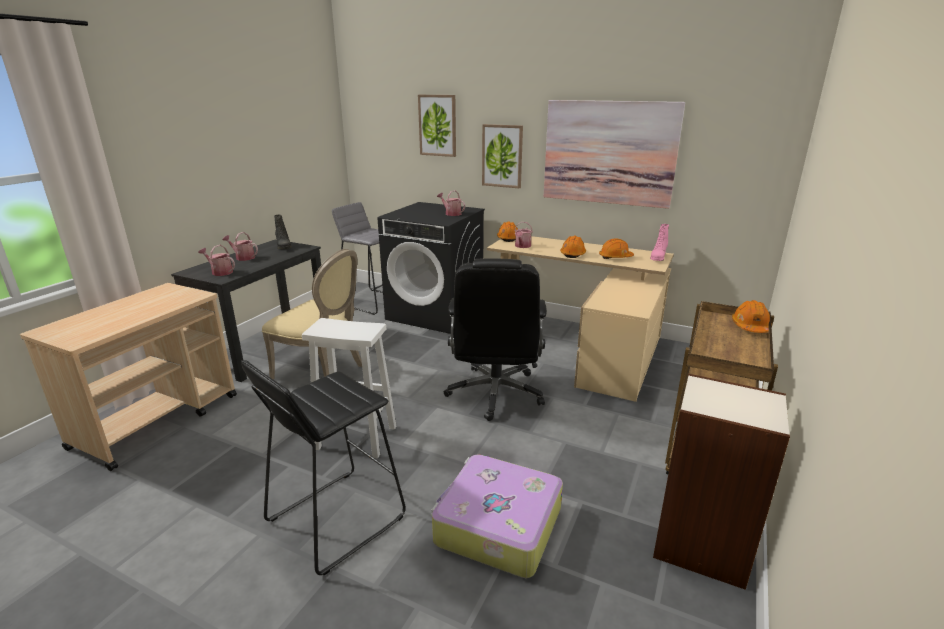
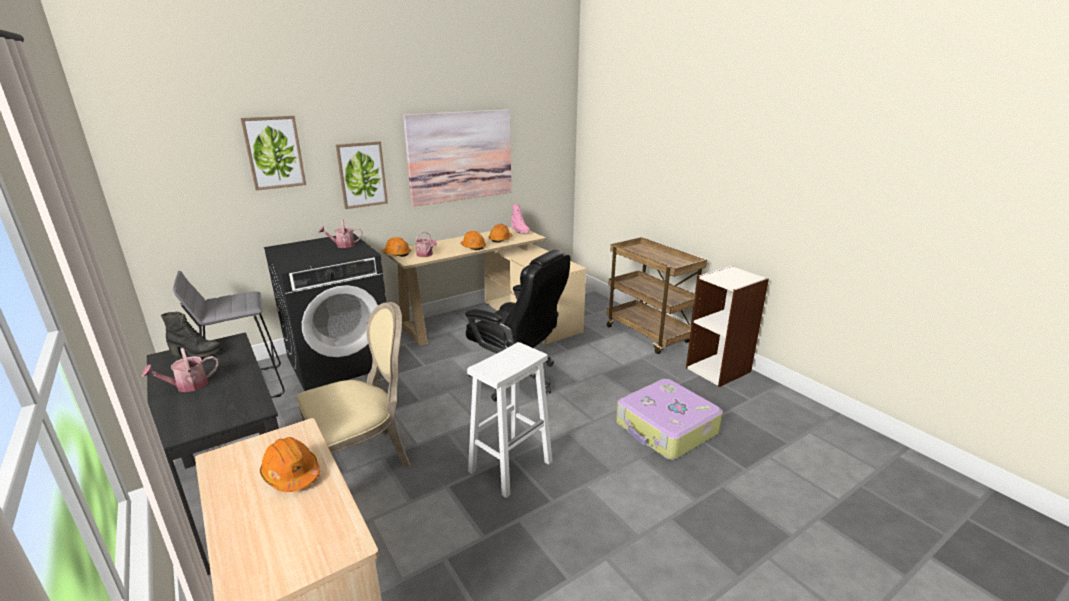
camera: 60 degrees left, 0 degrees up
(220, 272) = (222, 409): watering can -> none
(335, 519) = (614, 505): black stool -> none
(750, 326) = (644, 248): orange hard hat -> orange hard hat (291, 474)

